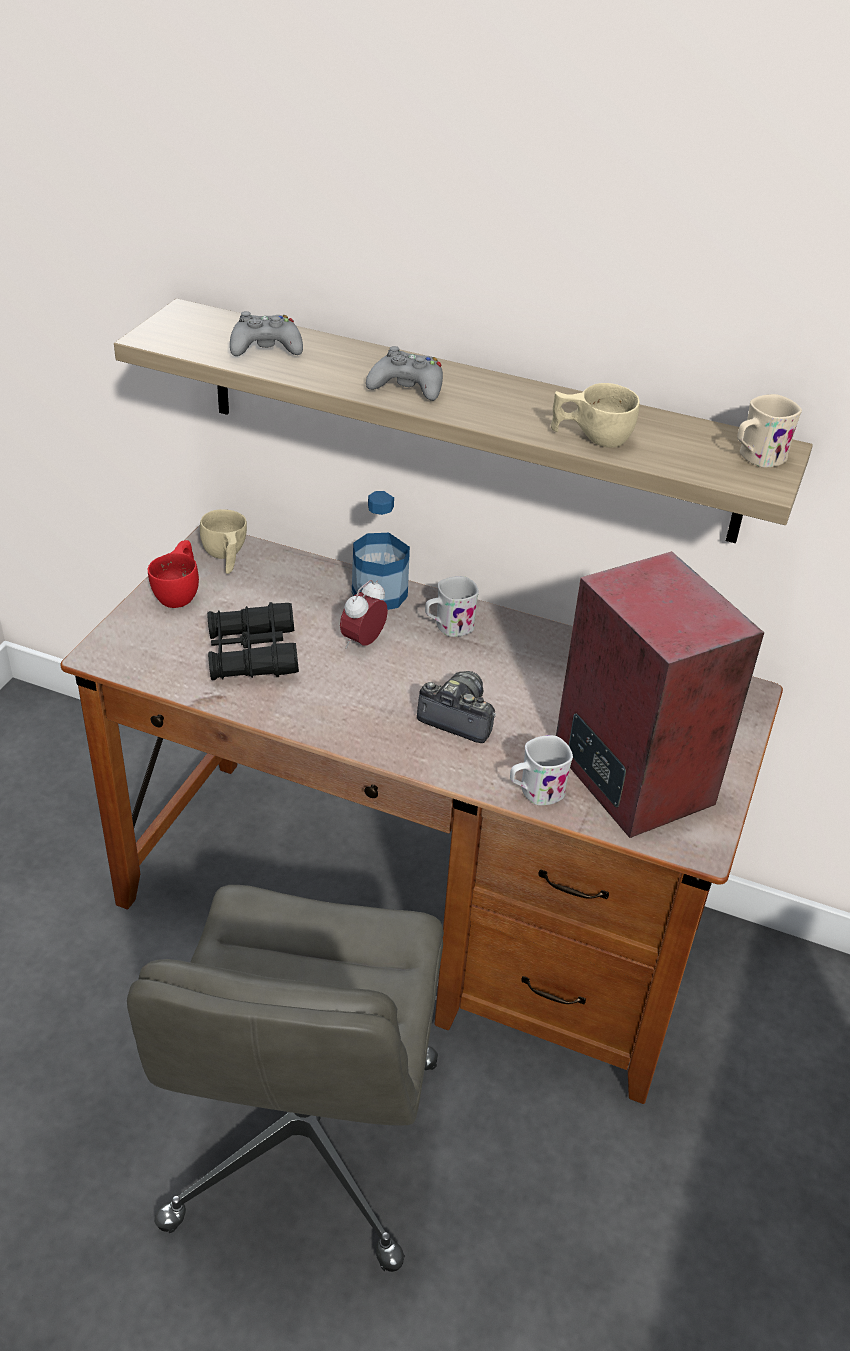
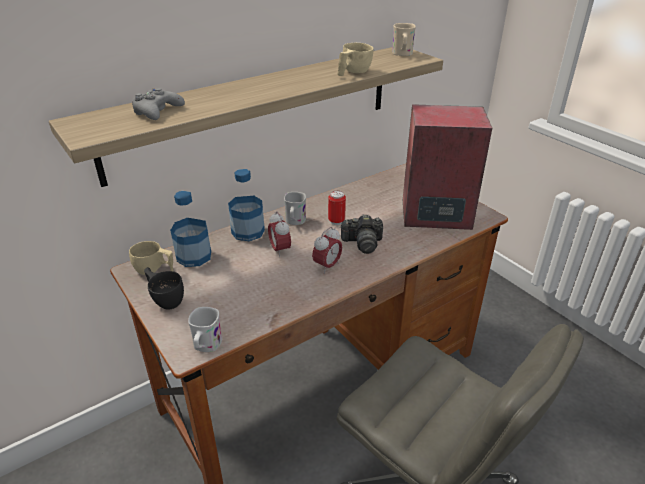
camera: 55 degrees left, 5 degrees down
(180, 592) = (165, 298): red cup -> black cup
(252, 654) = (251, 290): black binoculars -> none
(281, 574) = (194, 256): none -> bottle
(365, 702) = (327, 266): none -> alarm clock
(407, 387) = (255, 92): grey game controller -> none
(458, 718) = (362, 243): camera -> camera turned 150 degrees counterclockwise
(492, 668) = (336, 221): none -> can
(535, 792) = (429, 241): white mug -> white mug (206, 346)

